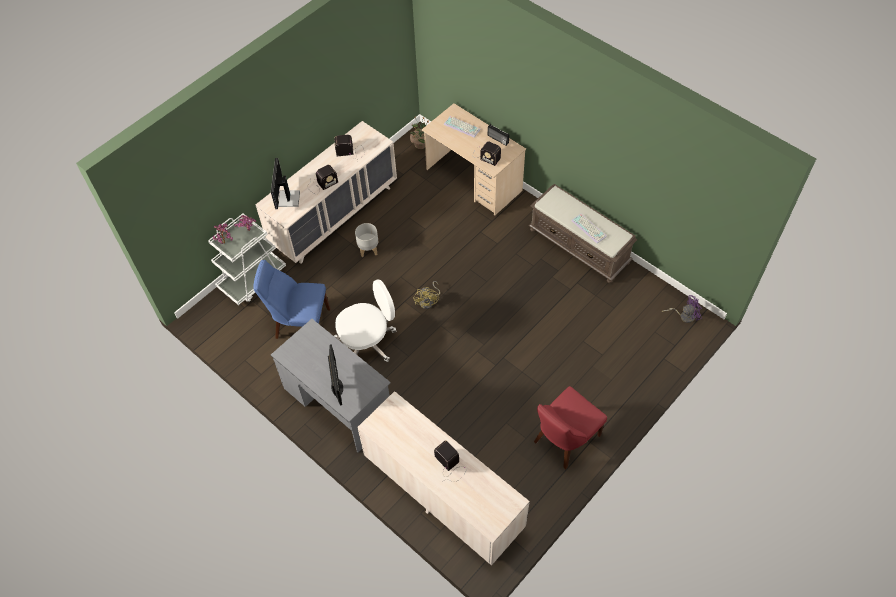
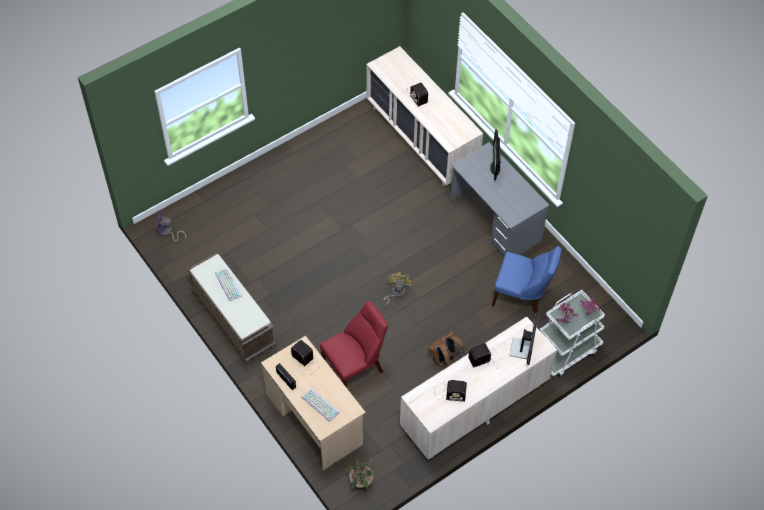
camera: 170 degrees left, 0 degrees up
(368, 249) = (444, 360): grey planter -> brown backpack
(368, 342) = (460, 267): white office chair -> none
(564, 440) = (314, 157): red chair -> red chair (355, 368)

